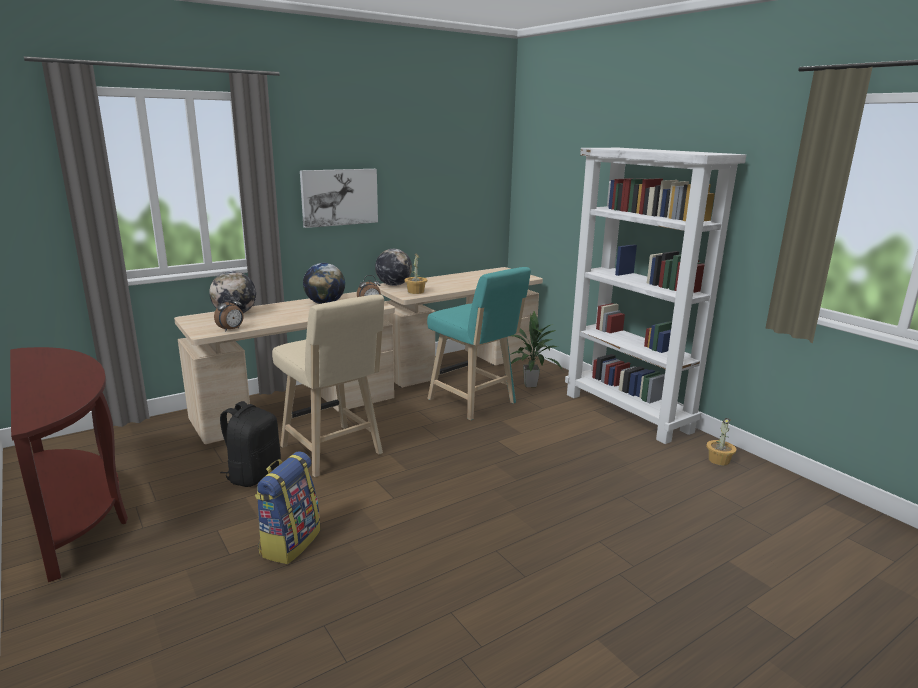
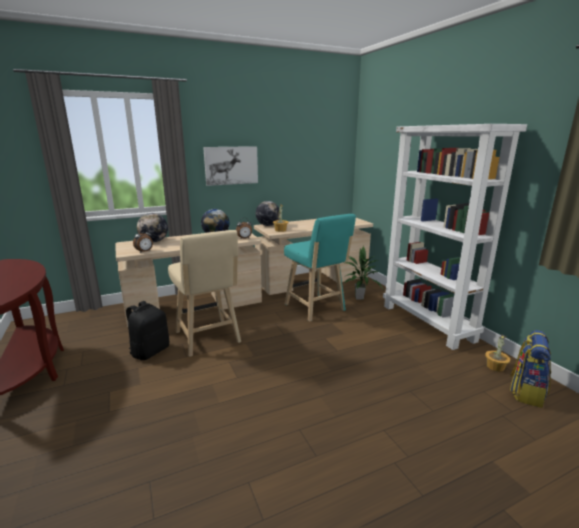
camera: 10 degrees right, 0 degrees up
(289, 542) = (153, 406): backpack -> backpack (526, 392)

